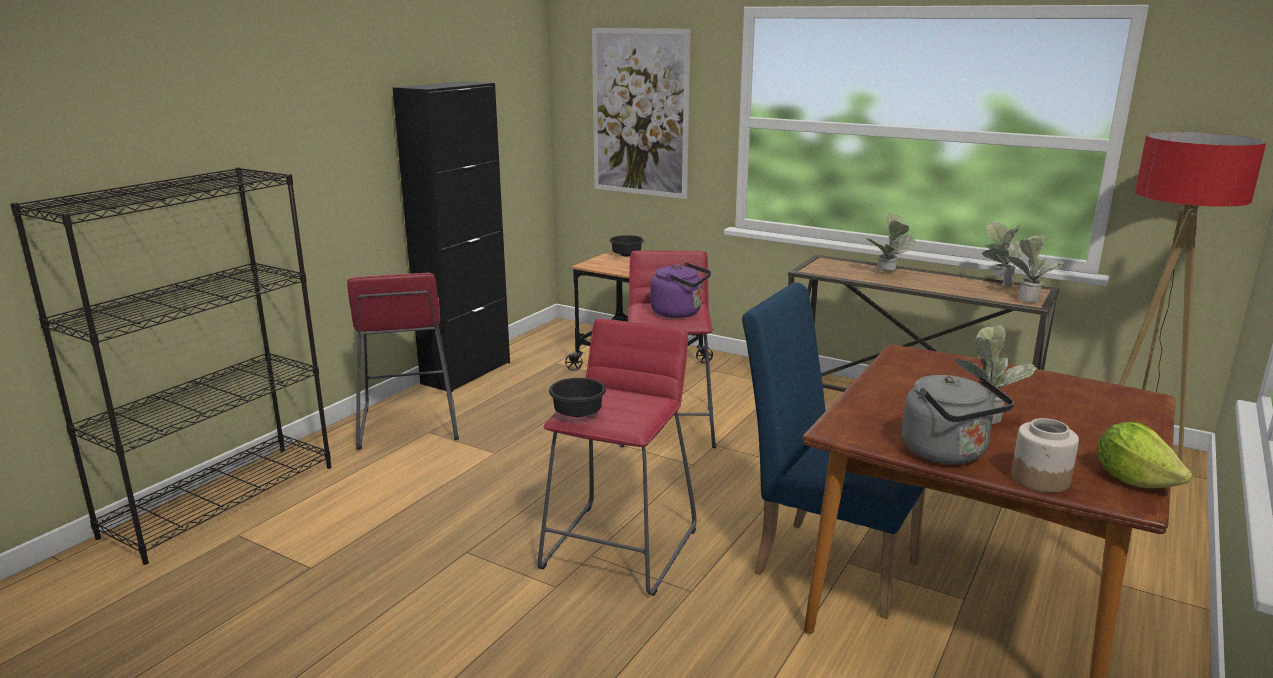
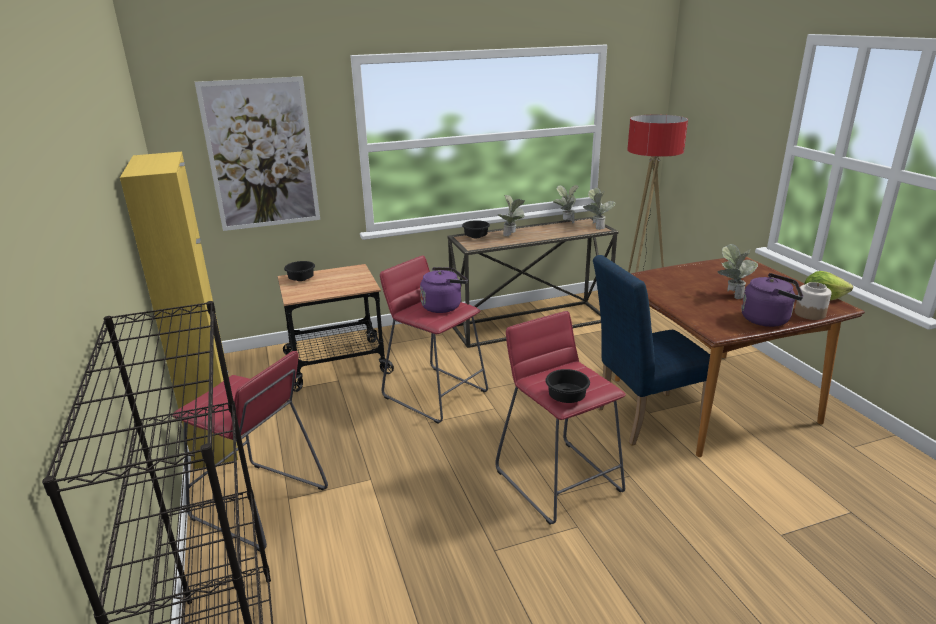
camera: 50 degrees left, 5 degrees up
(466, 373) = (216, 438): black cabinet -> yellow cabinet
(842, 264) = (477, 237): none -> black bowl
(948, 453) = (768, 319): grey kettle -> purple kettle

